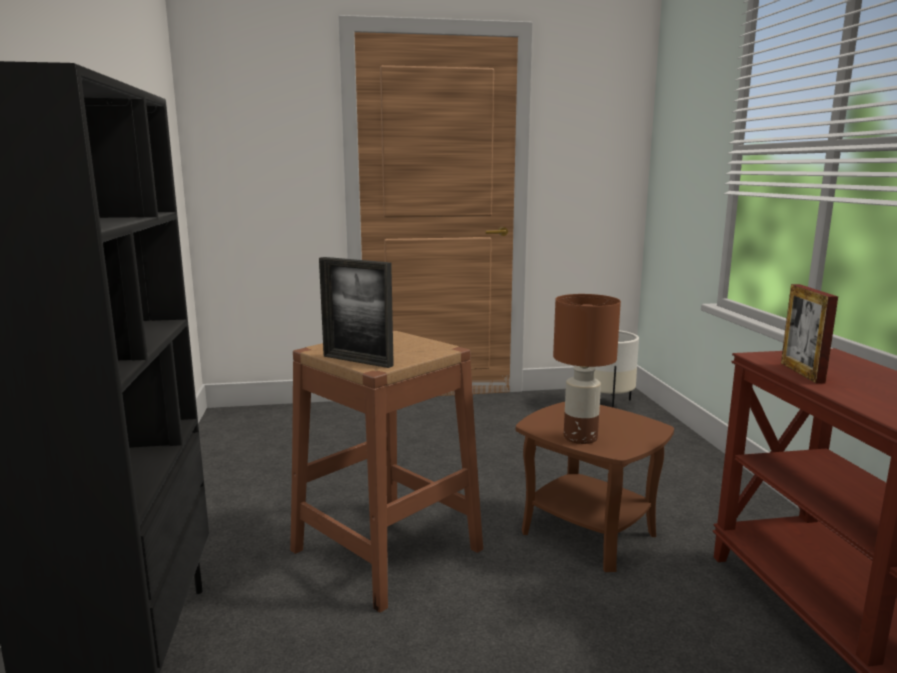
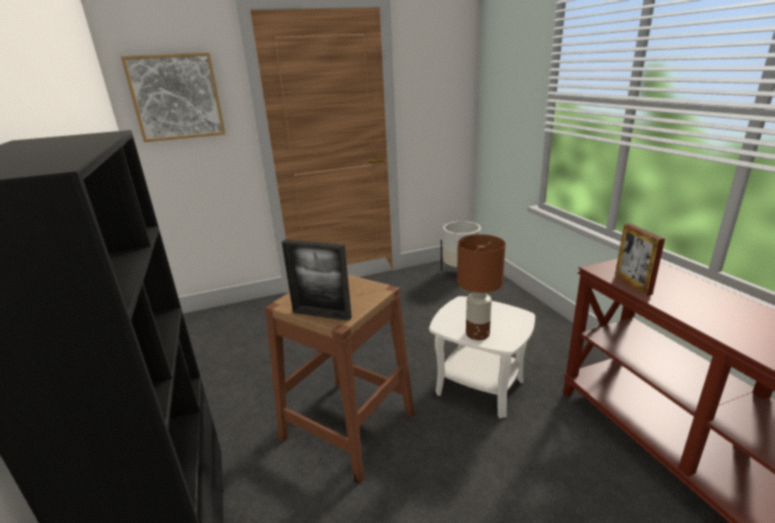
camera: 10 degrees left, 10 degrees up
(253, 128) = (176, 97): none -> picture
(587, 533) = (479, 387): brown side table -> white side table

